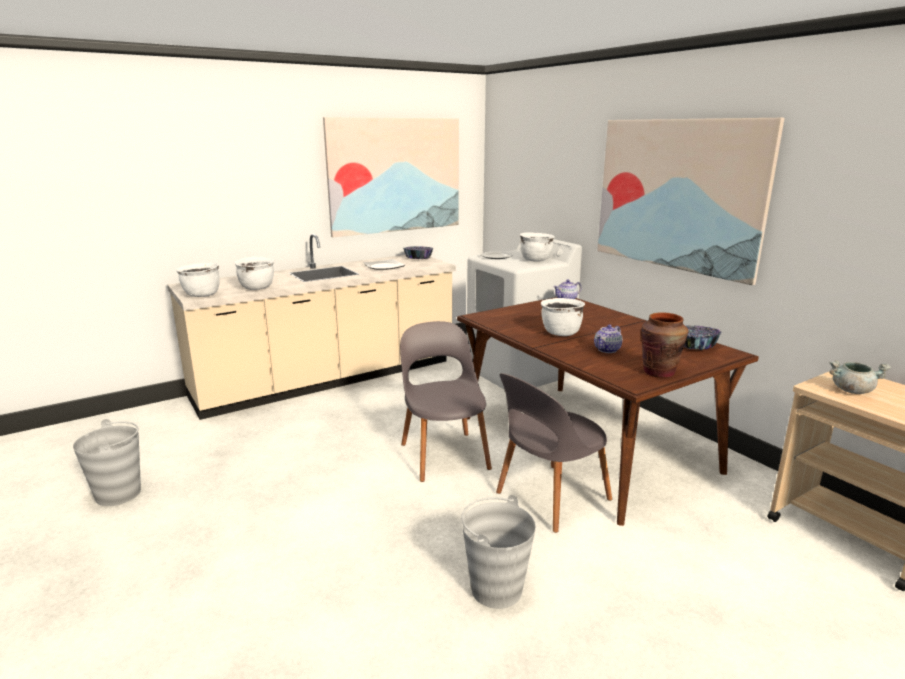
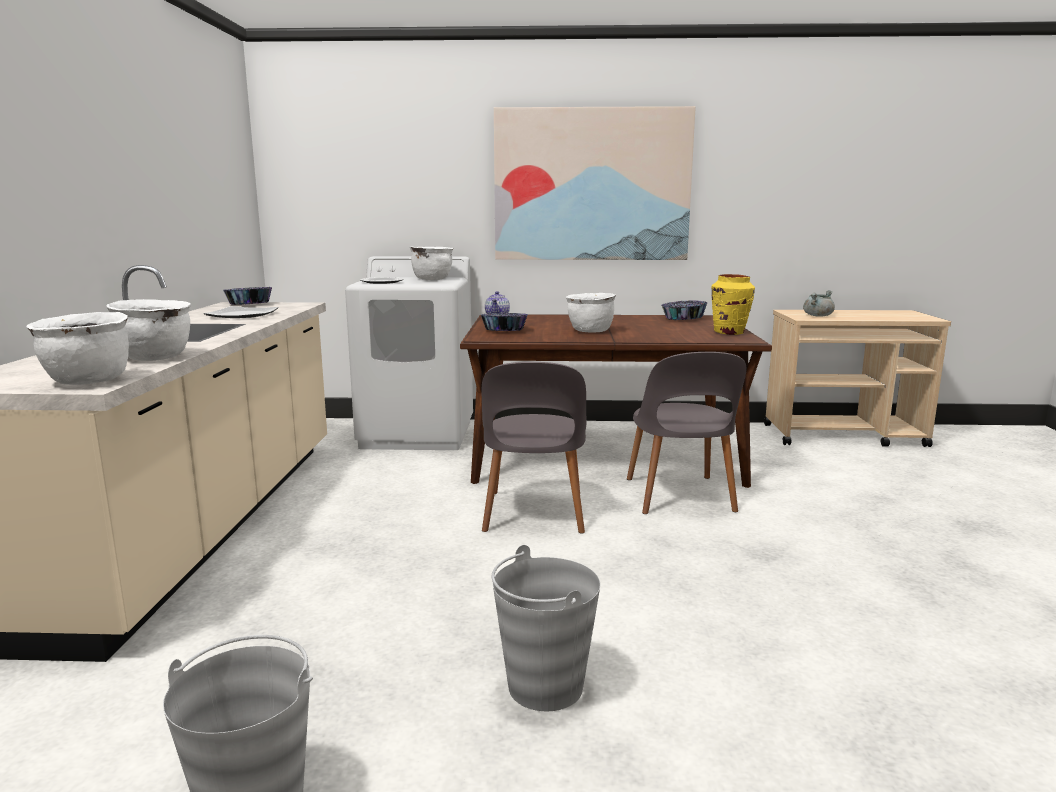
camera: 55 degrees left, 5 degrees down
(395, 175) = (187, 175): picture -> none
(444, 454) = (533, 514): grey chair -> grey chair turned 105 degrees counterclockwise
(496, 589) = (802, 561): grey bucket -> grey bucket (544, 686)
(515, 314) = (505, 330): none -> bowl
(607, 350) = (657, 331): teapot -> none
(659, 372) = (729, 332): brown vase -> yellow vase

